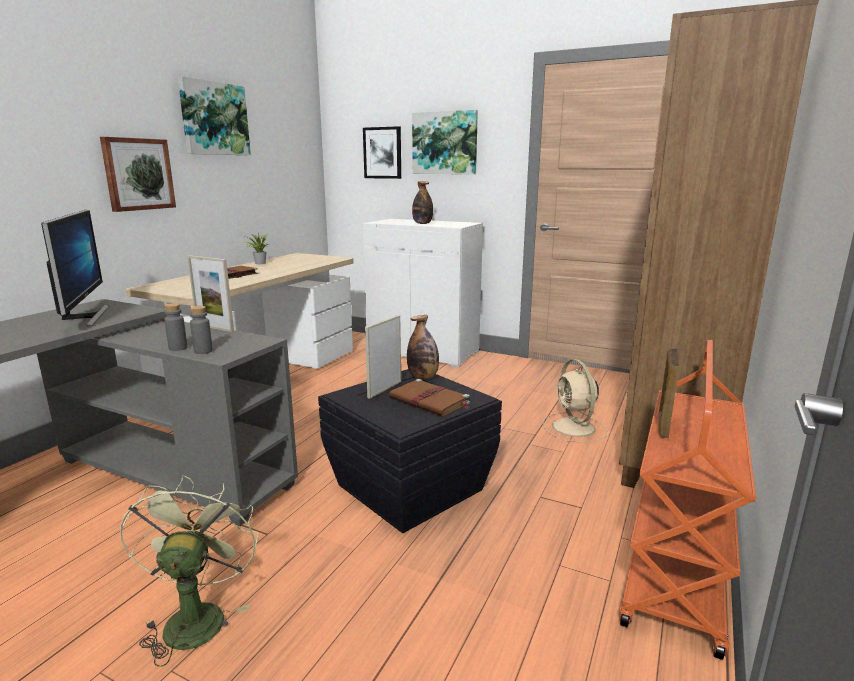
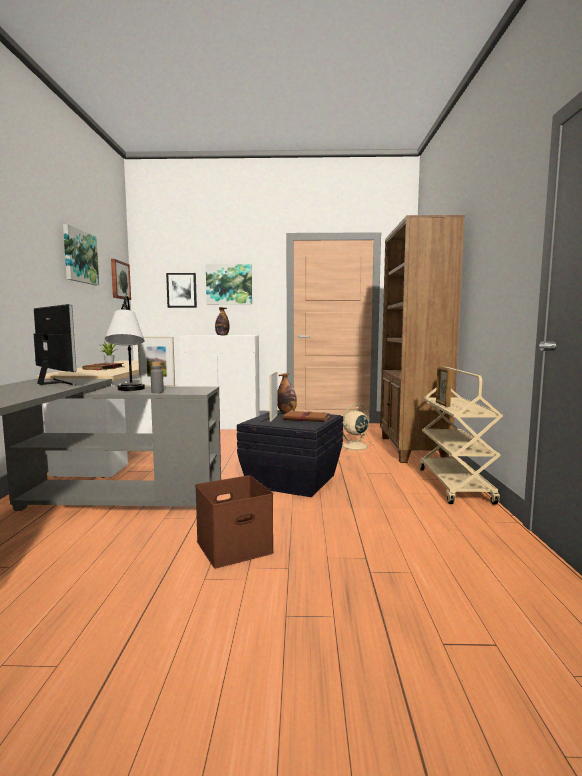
camera: 25 degrees left, 10 degrees down
(138, 174) = (41, 290): picture -> picture (119, 280)
(154, 339) = (128, 391): none -> table lamp
(196, 616) = (233, 548): green fan -> brown storage box
(203, 351) = (179, 392): grey bottle -> none
(574, 428) = (354, 446): beige fan -> beige fan turned 90 degrees clockwise
(676, 575) = (455, 486): orange cart -> beige cart

